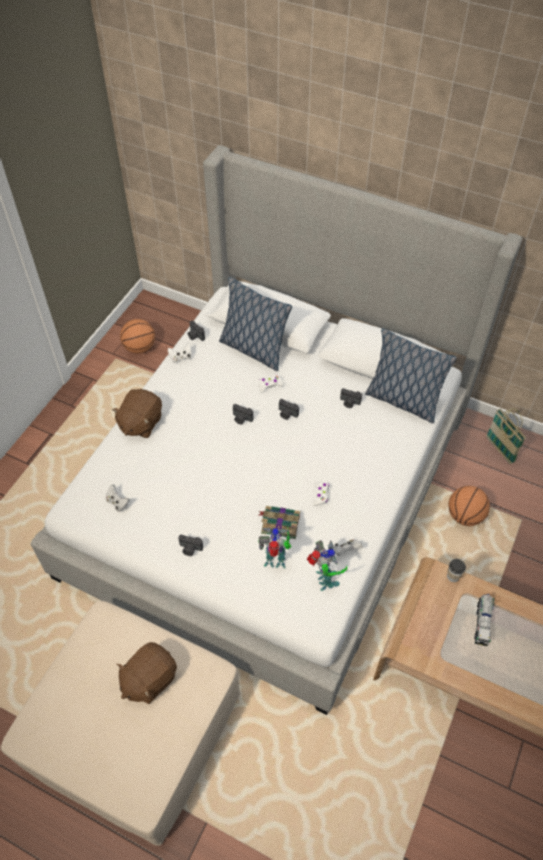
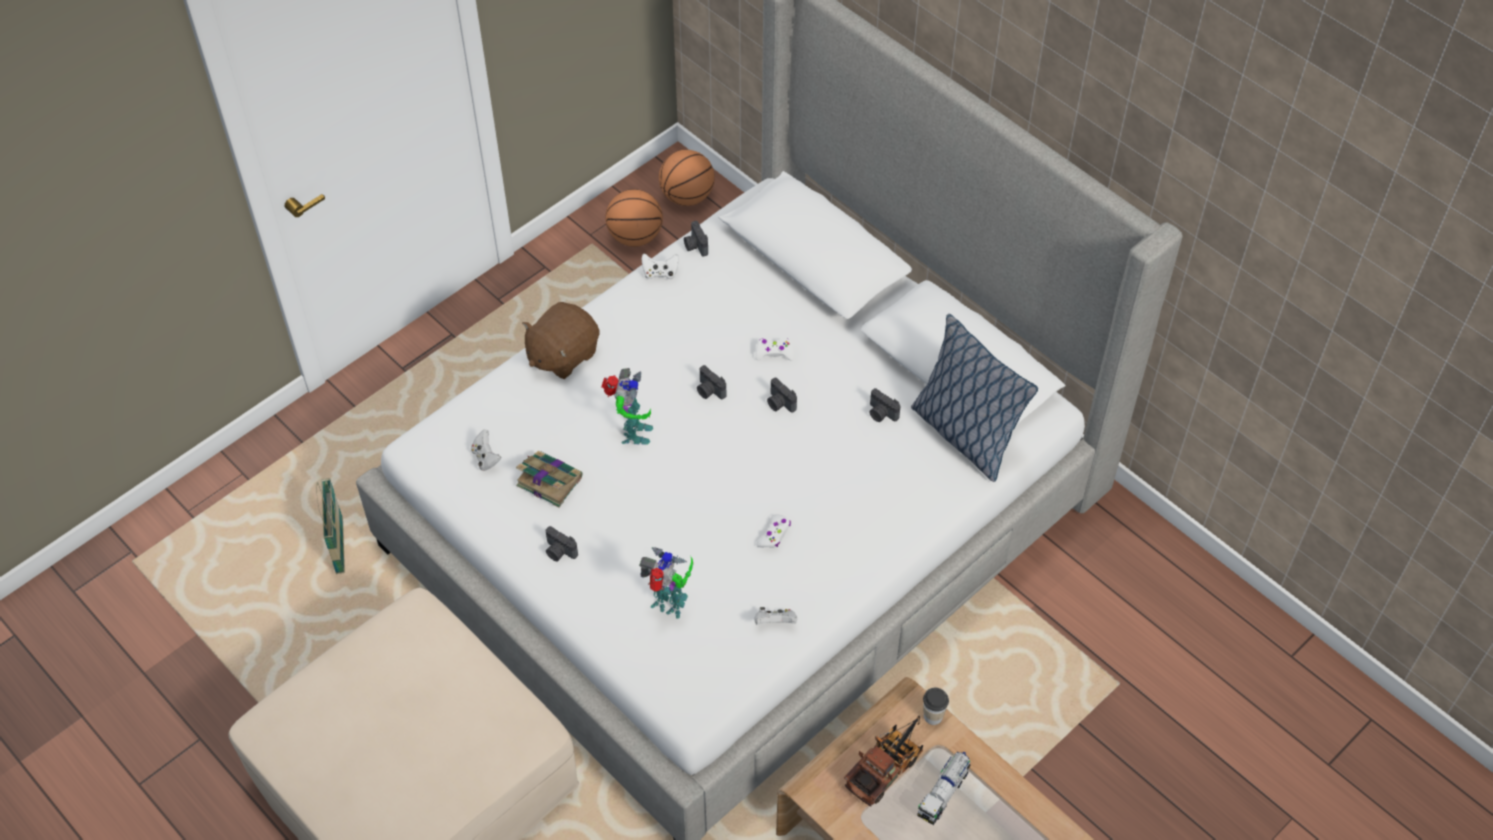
camera: 20 degrees right, 0 degrees up
(149, 679) = (445, 709): brown plush toy -> none
(253, 349) = (773, 290): pillow -> none
(279, 523) = (698, 556): book -> book (548, 480)
(324, 581) = (725, 653): toy robot -> toy robot (632, 434)
(441, 618) = (887, 766): none -> toy truck
(465, 515) = (1030, 649): basketball -> basketball (687, 196)
(500, 449) = (1140, 566): basket -> basket (340, 547)

